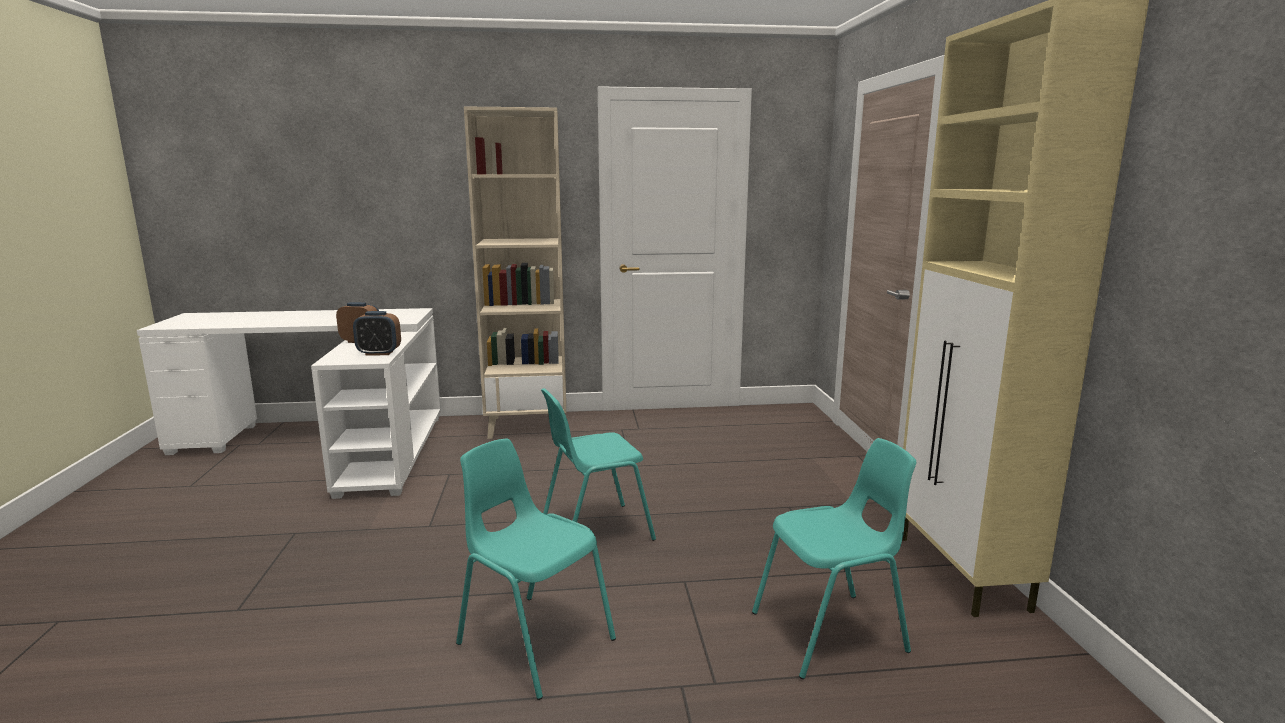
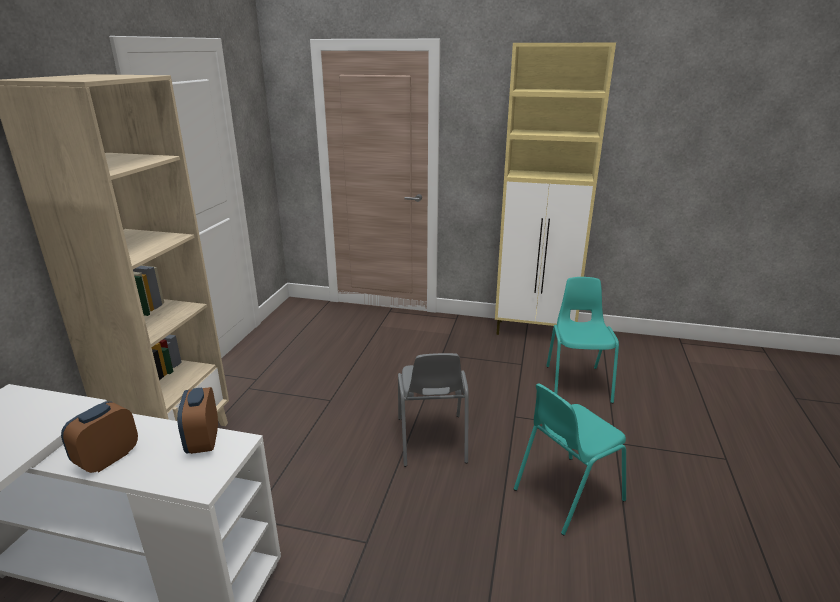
camera: 70 degrees left, 10 degrees up
(379, 353) = (203, 442): alarm clock -> alarm clock turned 150 degrees clockwise
(595, 531) = (431, 440): turquoise chair -> grey chair

